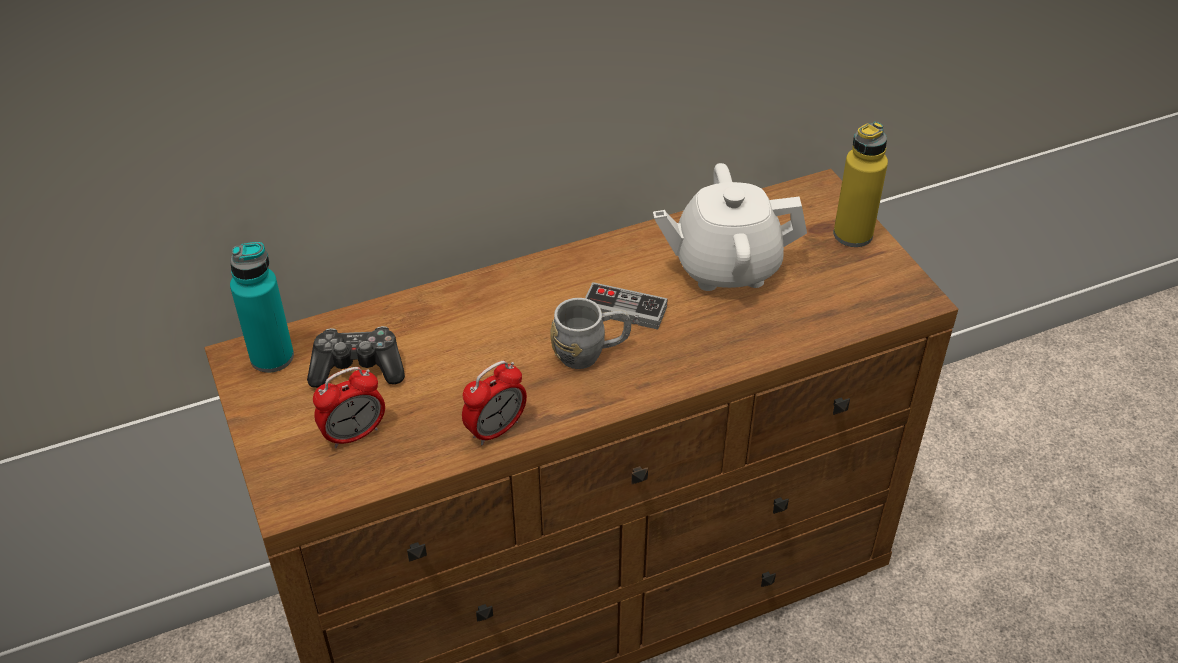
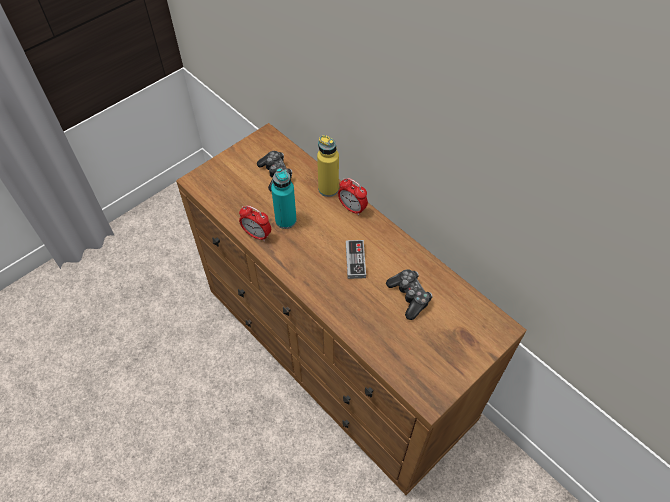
camera: 70 degrees right, 10 degrees up
(272, 357) = (270, 145): turquoise bottle -> turquoise bottle (286, 220)
(354, 434) = (237, 187): alarm clock -> alarm clock (352, 208)
(590, 353) = (319, 255): grey mug -> none
(725, 266) = (409, 296): white teapot -> game controller
(853, 234) = (469, 354): yellow bottle -> yellow bottle (328, 189)

